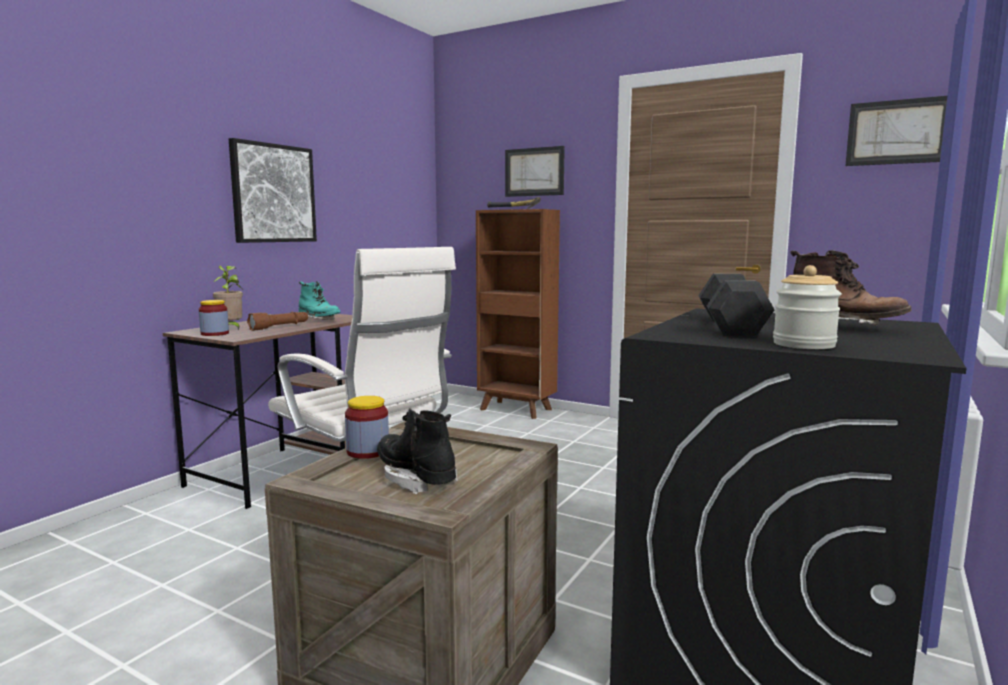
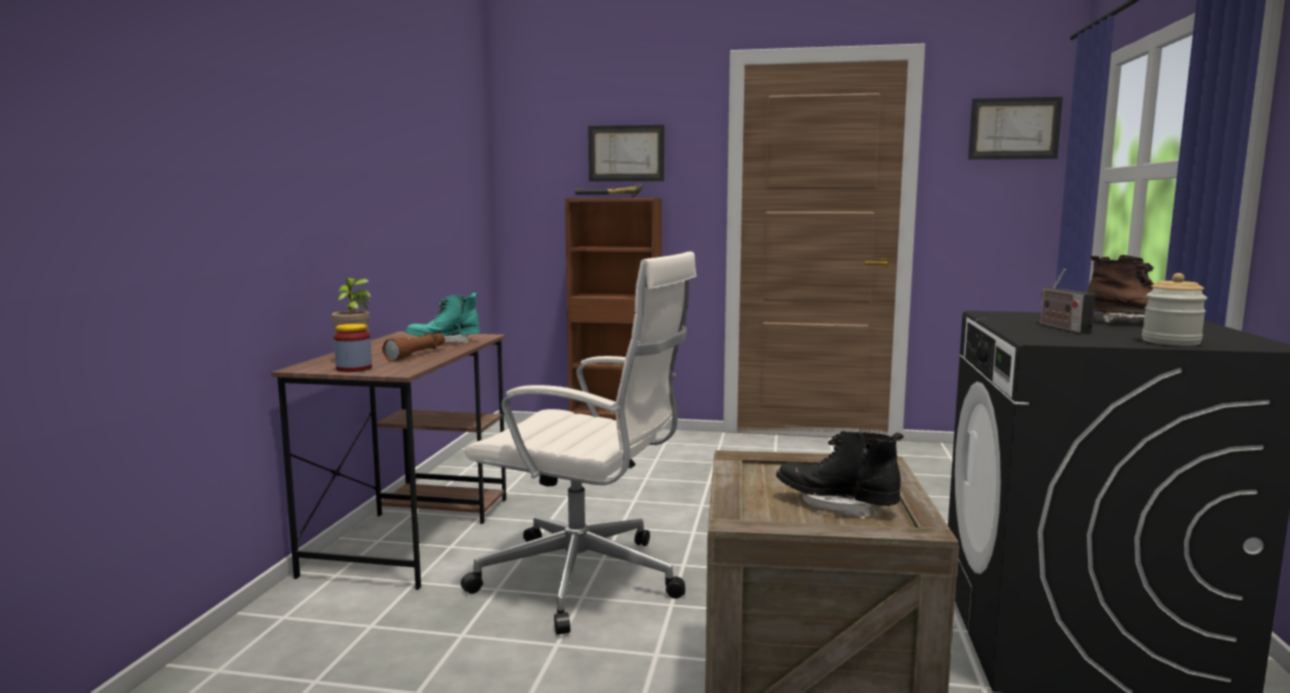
camera: 20 degrees left, 0 degrees up
(273, 193) = (361, 180): picture -> none
(319, 320) = (444, 343): turquoise boot -> turquoise boot turned 135 degrees clockwise
(368, 451) = (744, 485): jar -> none
(731, 326) = (1061, 328): grey dumbbell -> radio

